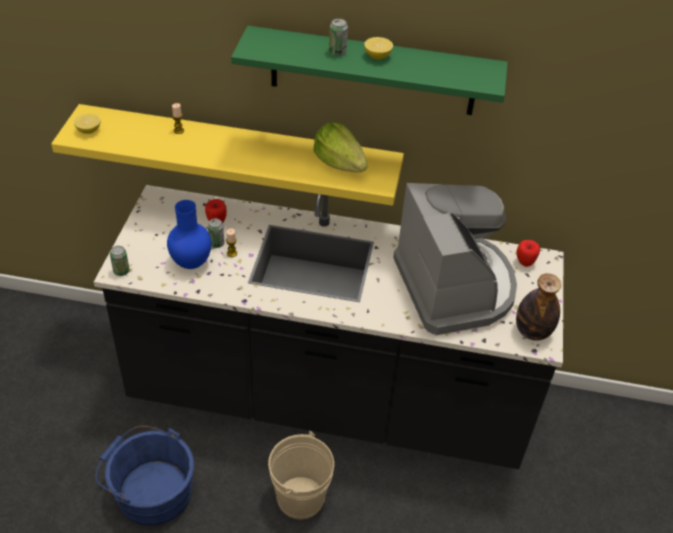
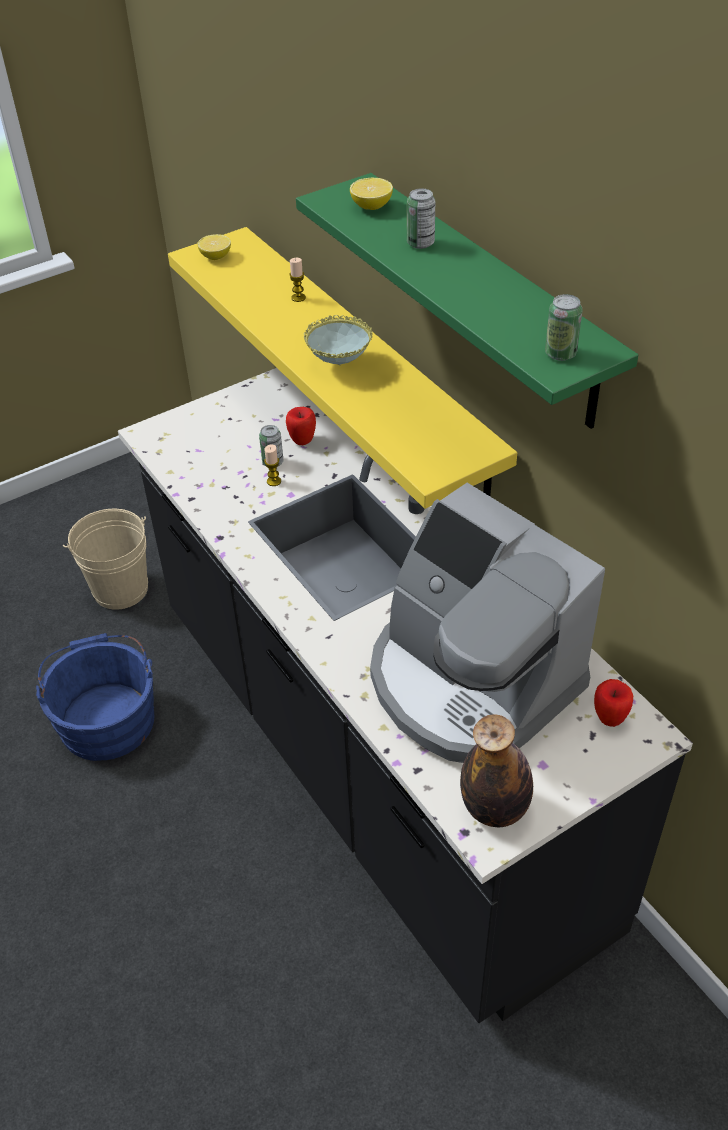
camera: 50 degrees right, 0 degrees up
(121, 271) = (152, 435): can -> can (560, 353)
(192, 263) = (223, 467): blue vase -> none
(258, 156) = (339, 365): none -> bowl
(300, 497) = (223, 841): beige bucket -> beige bucket (121, 589)
(339, 163) = (417, 421): lettuce -> none
(377, 56) = (462, 269): lemon -> lemon (371, 207)
(455, 287) = (470, 682): coffee machine -> coffee machine turned 105 degrees clockwise

